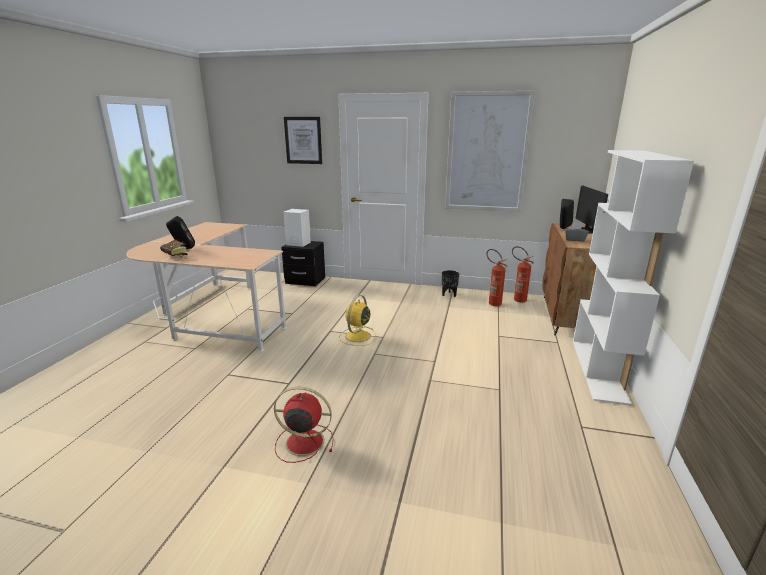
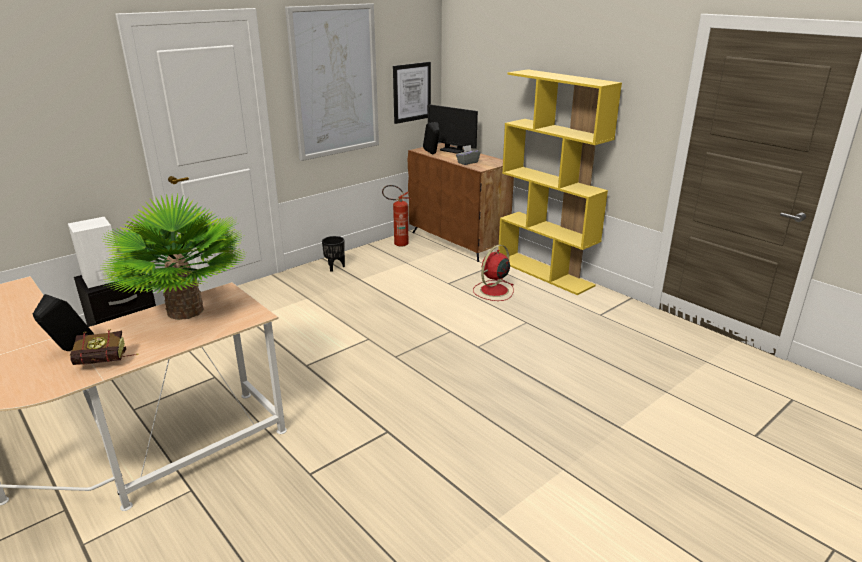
camera: 55 degrees left, 5 degrees up
(239, 253) = (185, 311): none -> potted plant
(303, 140) = (60, 99): picture -> picture (411, 92)
(303, 442) = (503, 453): red fan -> red fan (493, 291)
(357, 336) = (345, 353): yellow fan -> none
(492, 303) = (386, 257): fire extinguisher -> none
(599, 370) = (545, 273): white bookcase -> yellow bookcase

